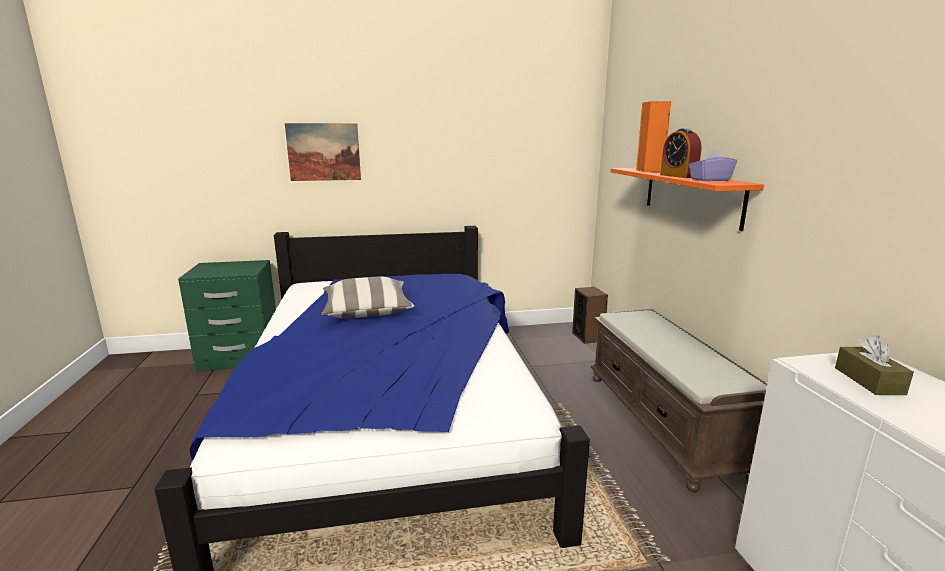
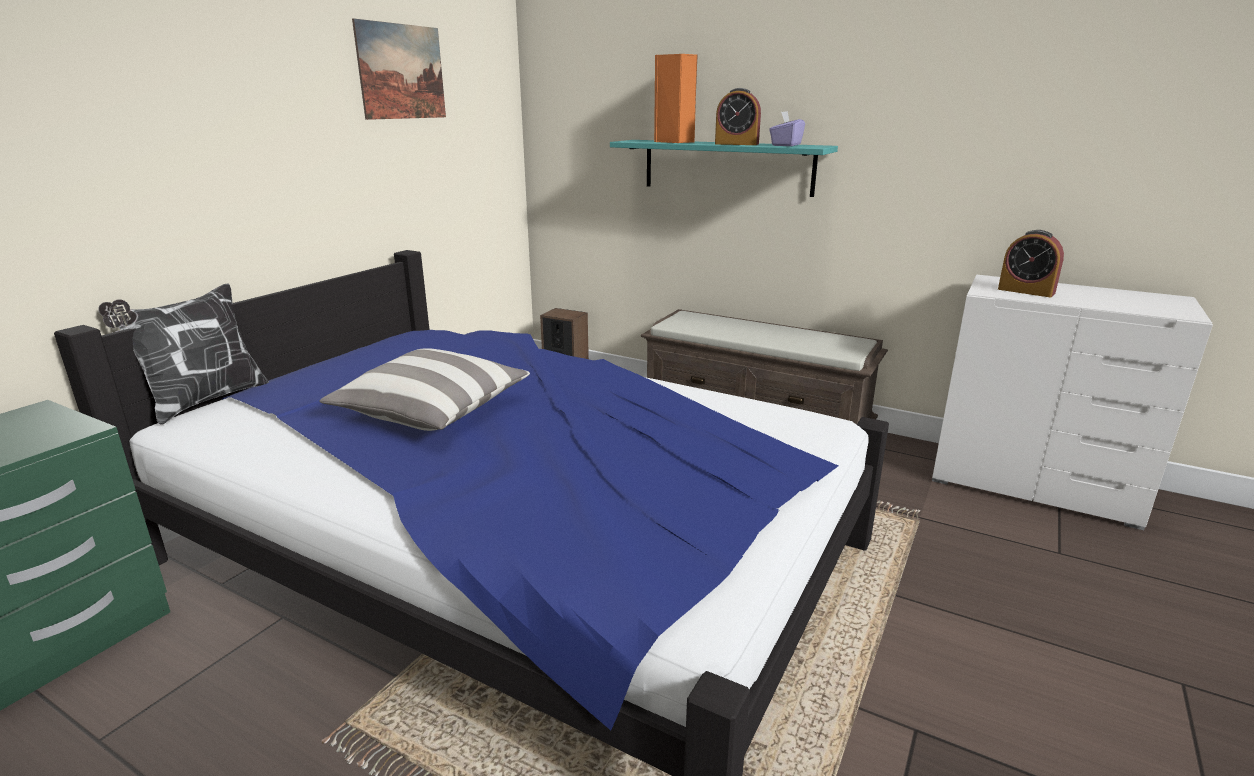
camera: 50 degrees left, 5 degrees up
(324, 152) = (129, 135): picture -> picture (401, 72)
(328, 279) = (204, 401): none -> pillow
(691, 195) = (727, 167): orange shelf -> turquoise shelf
(868, 381) = (1026, 291): brown tissue box -> alarm clock

